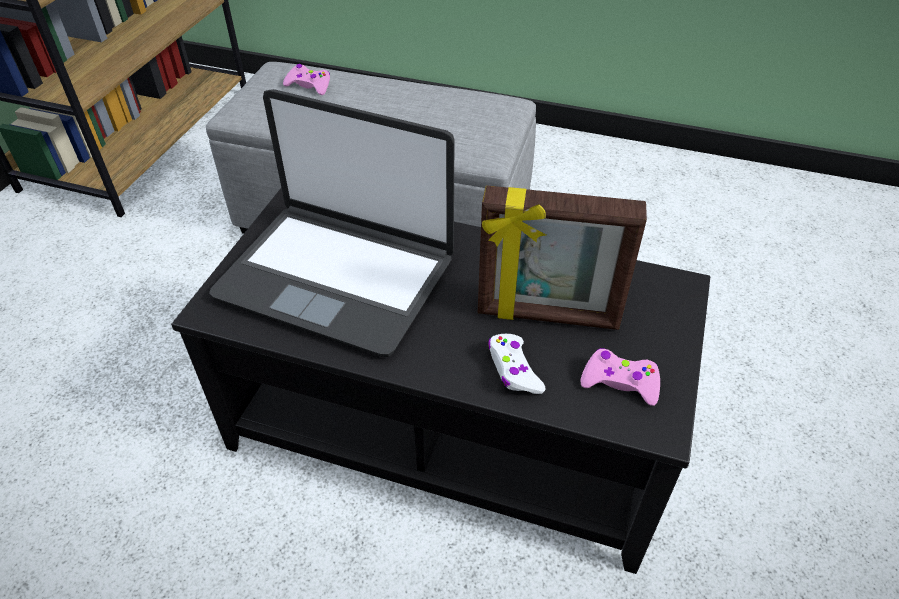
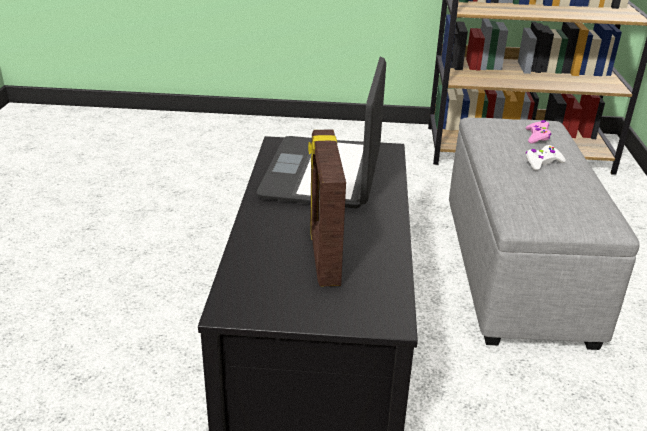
camera: 75 degrees right, 15 degrees down
(513, 370) = (264, 245): white game controller -> white game controller (542, 163)
(620, 382) = (266, 290): pink game controller -> none

